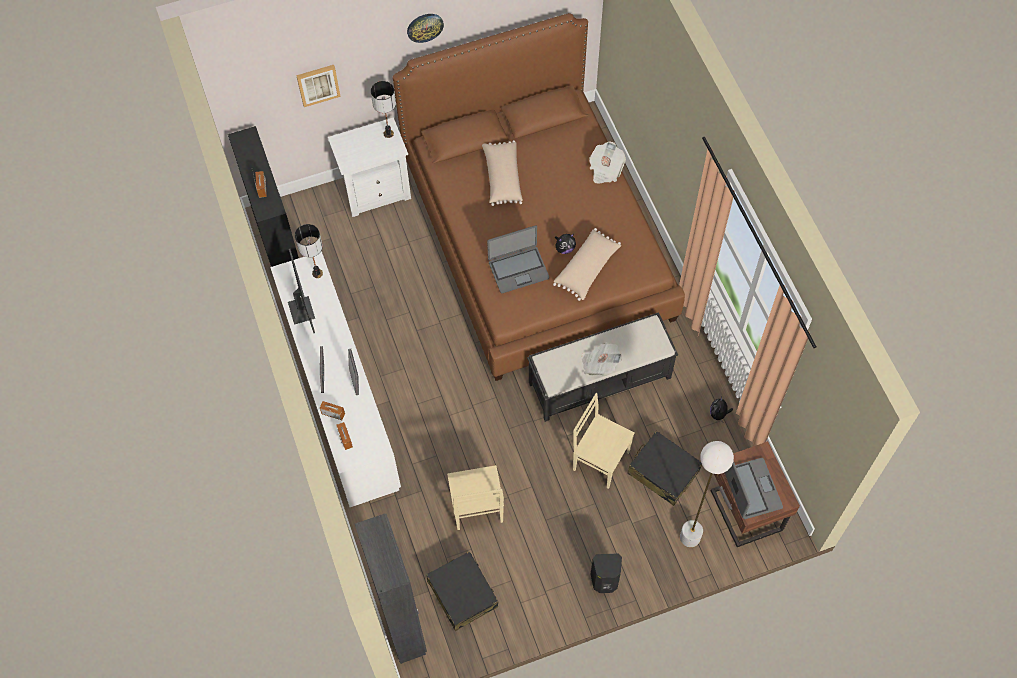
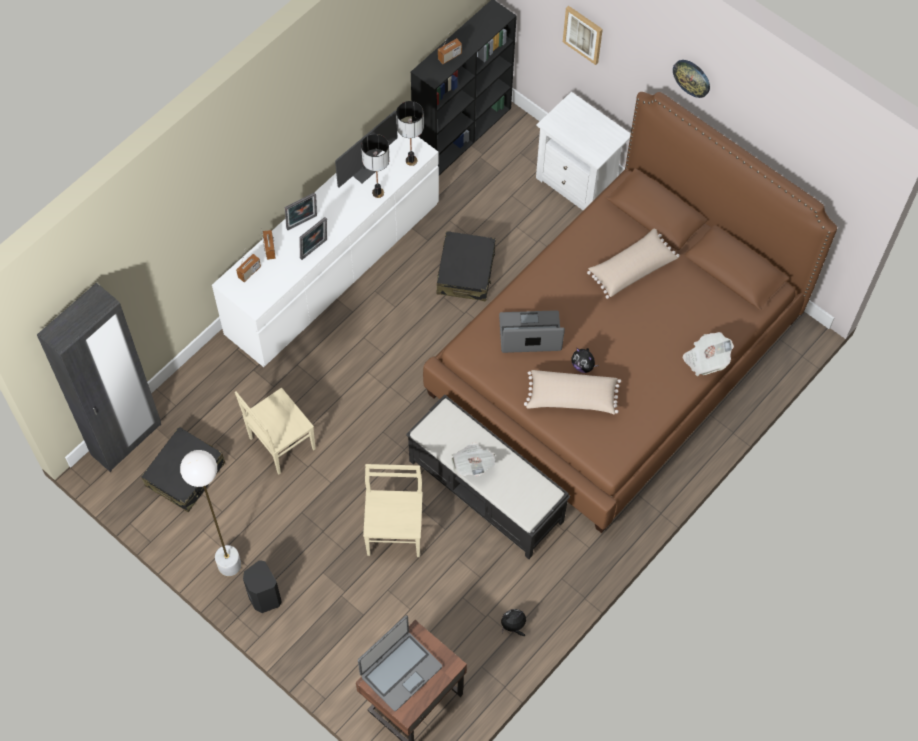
camera: 60 degrees right, 0 degrees up
(388, 134) = (609, 140): table lamp -> table lamp (377, 193)
(518, 269) = (530, 334): laptop -> laptop turned 135 degrees clockwise
(663, 472) = (414, 600): black suitcase -> black suitcase (466, 272)
(690, 537) = (355, 659): white floor lamp -> white floor lamp (229, 565)

